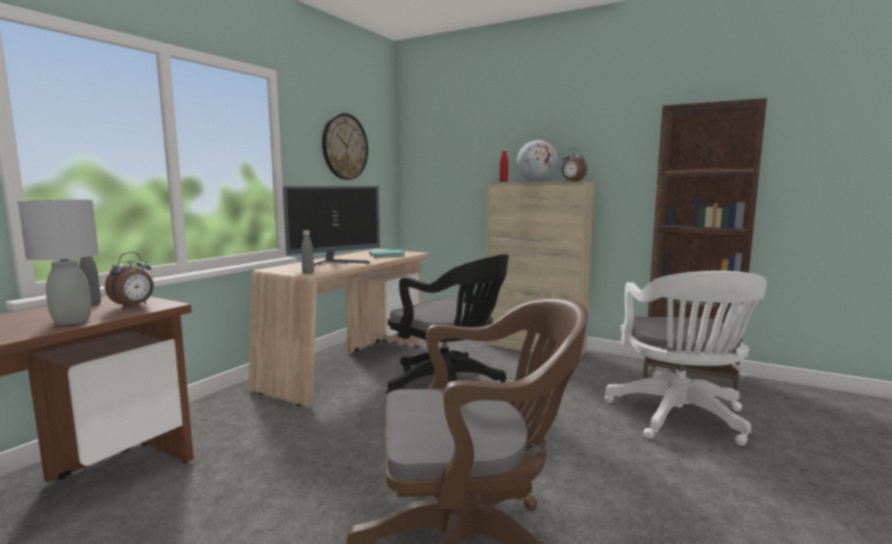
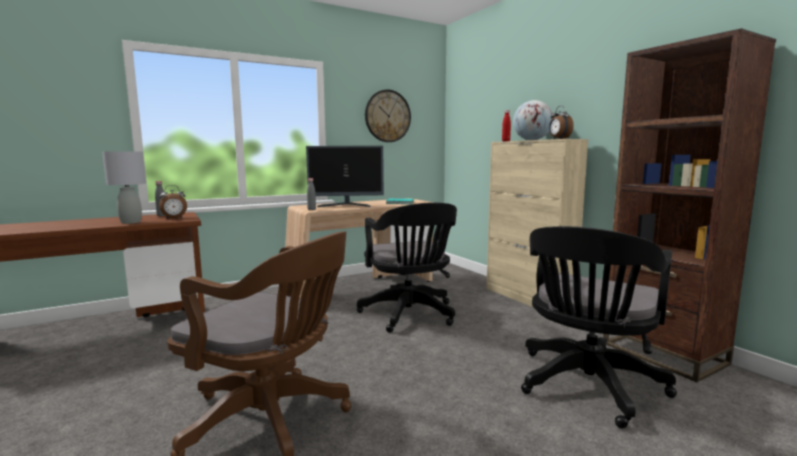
camera: 30 degrees right, 0 degrees up
(680, 419) = (586, 386): white office chair -> black office chair

